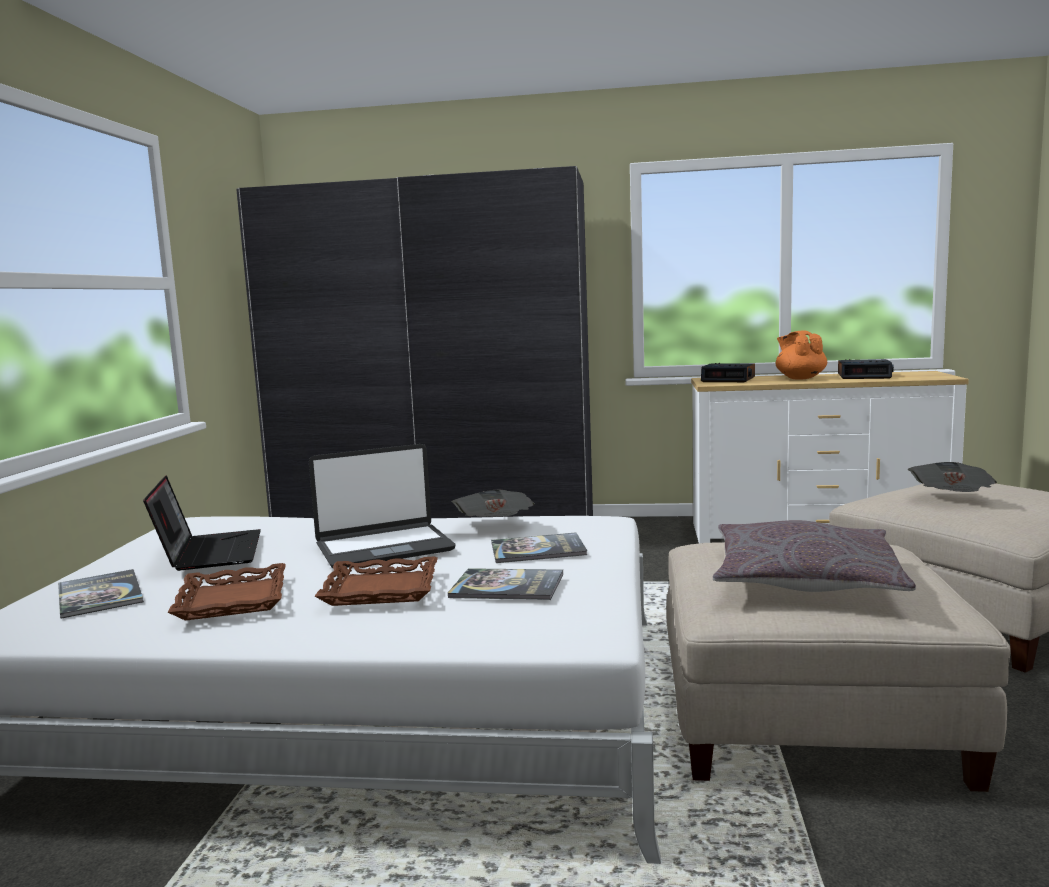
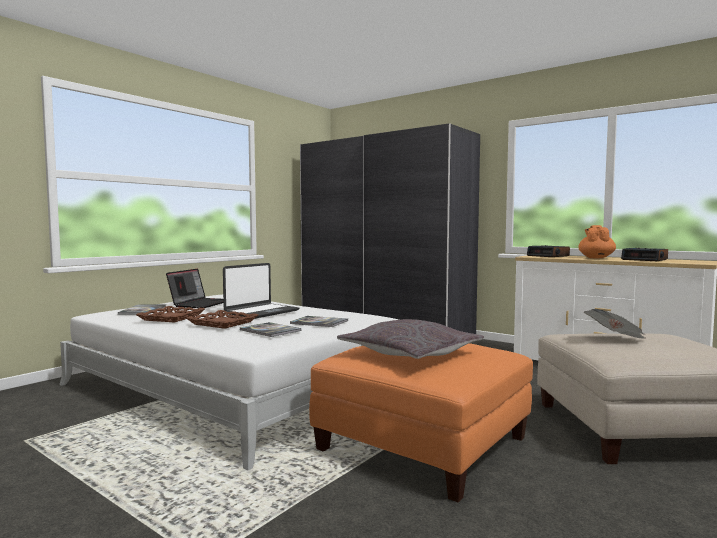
camera: 30 degrees right, 5 degrees down
(384, 548) = (261, 312): laptop -> laptop turned 60 degrees counterclockwise
(495, 527) = (327, 313): newspaper -> none
(806, 715) = (423, 443): beige ottoman -> orange ottoman

